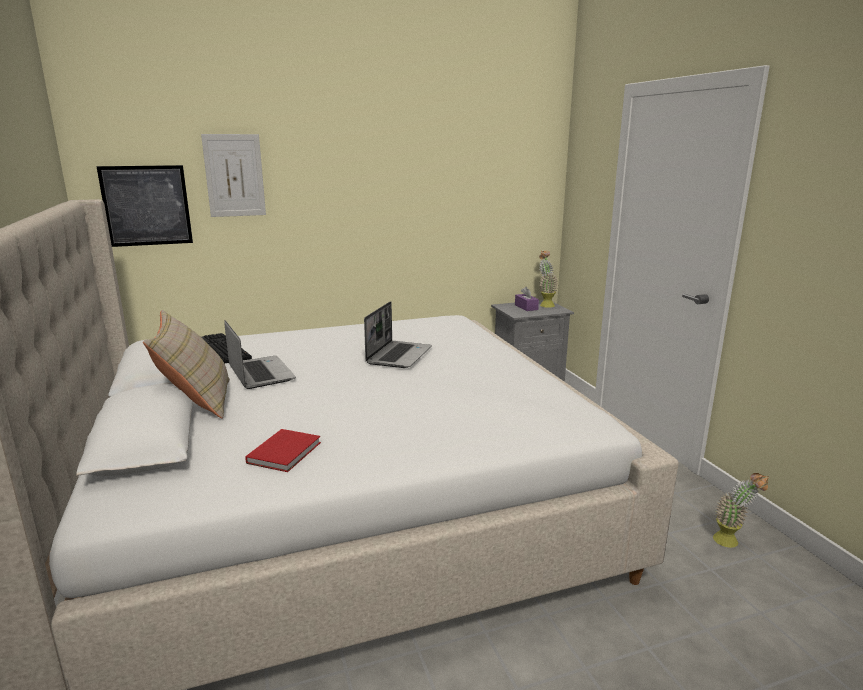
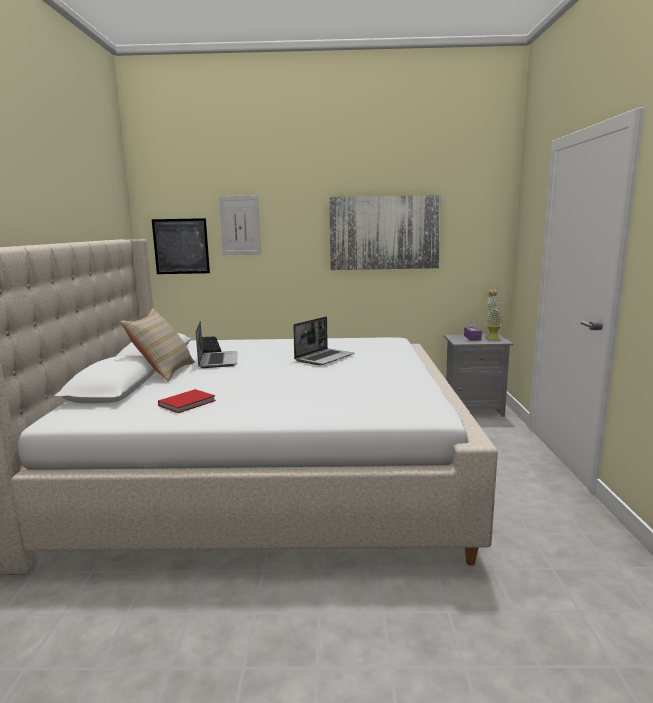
camera: 20 degrees right, 5 degrees down
(423, 185) = (384, 233): none -> picture
(732, 543) = (589, 552): potted plant -> none

